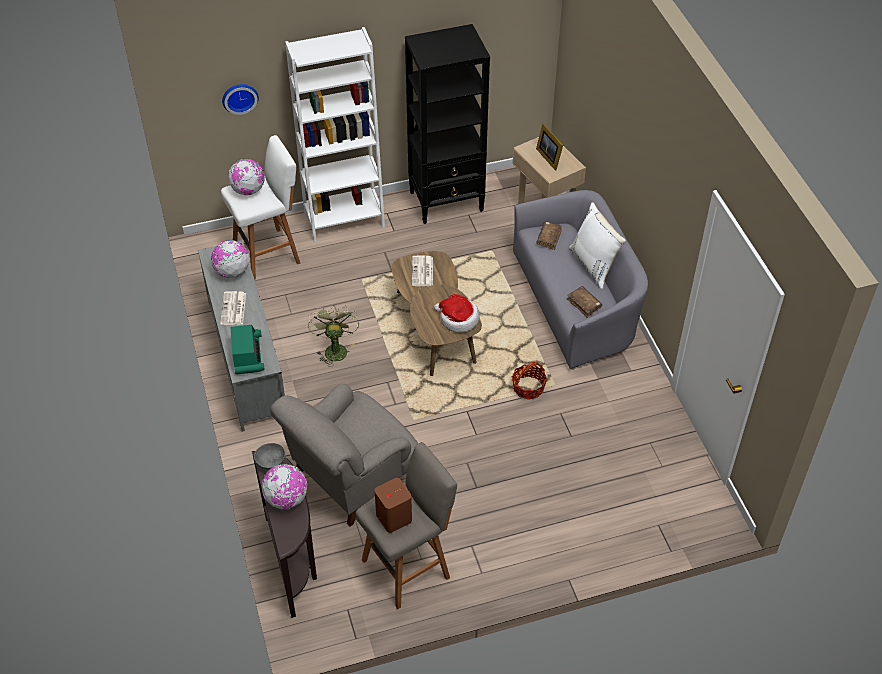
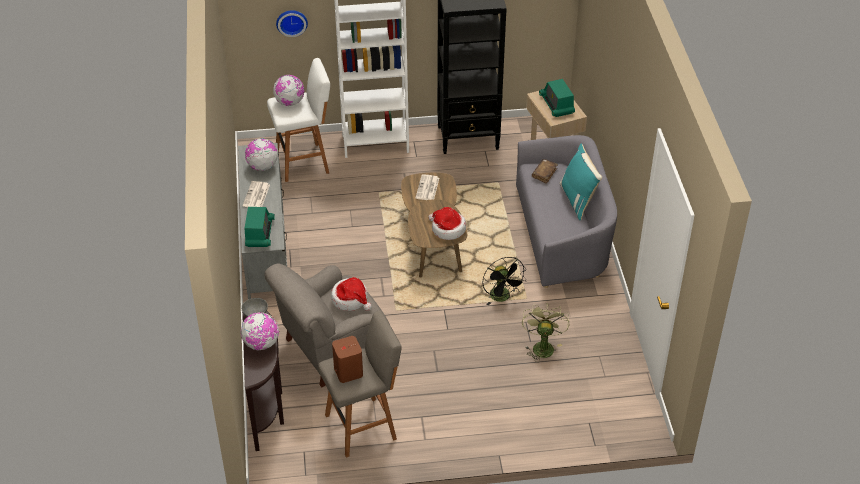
camera: 10 degrees right, 5 degrees down
(334, 349) = (342, 245): green fan -> green fan (542, 346)
(370, 422) = (350, 299): none -> hat
(528, 388) = (502, 297): basket -> black fan
(549, 157) = (556, 105): picture frame -> radio
(584, 304) = (561, 230): brown book -> none
(594, 265) = (578, 200): white pillow -> turquoise pillow

